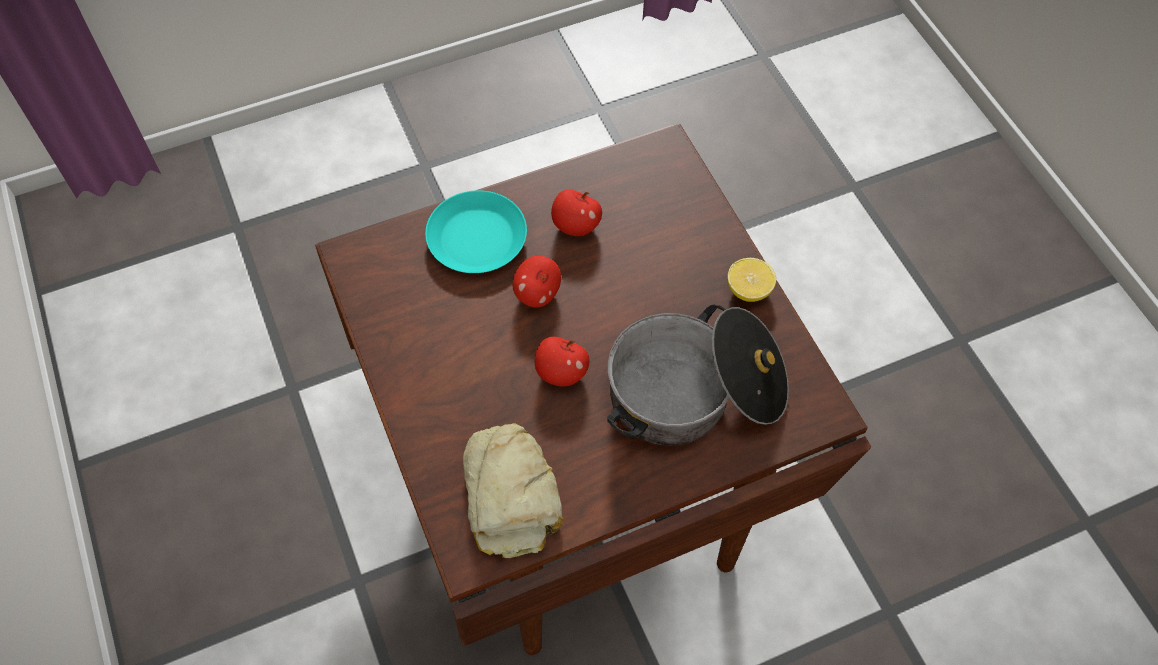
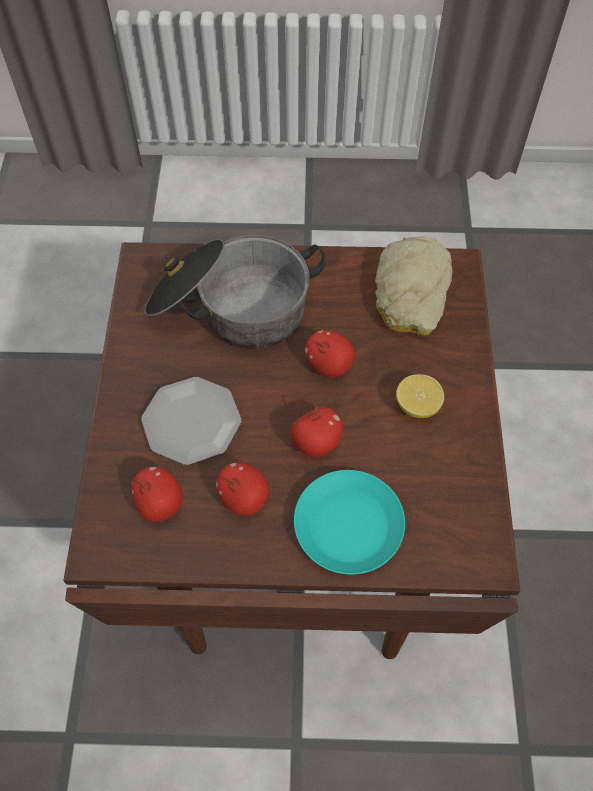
camera: 155 degrees left, 0 degrees up
(643, 196) = (160, 504): none -> apple
(660, 269) = (191, 421): none -> plate
(748, 290) = (129, 372): lemon -> lemon (417, 405)

